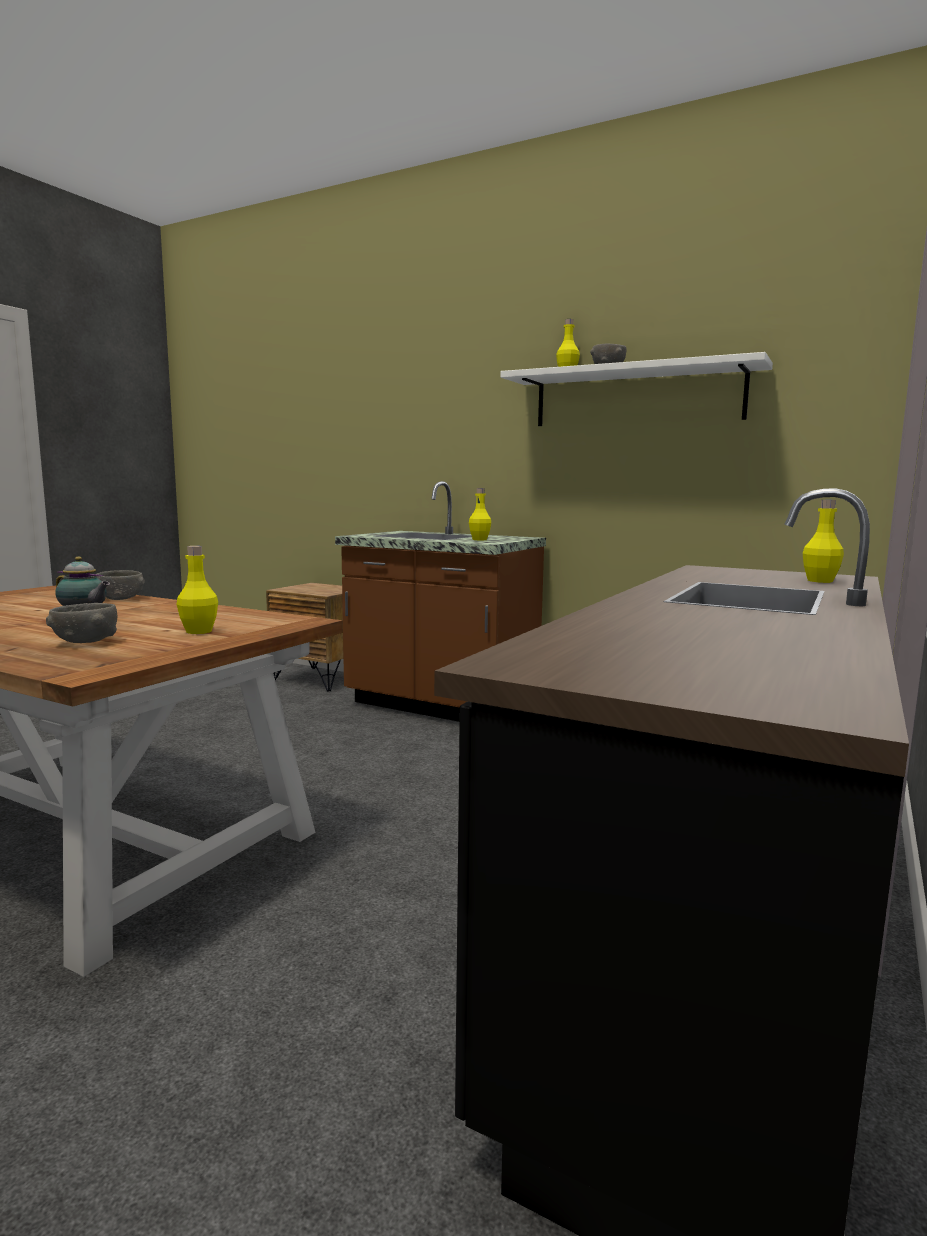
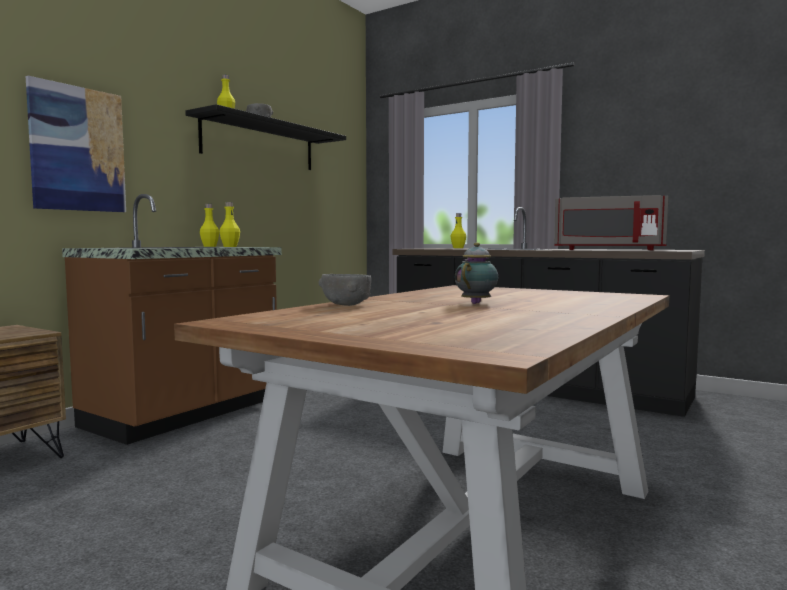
camera: 85 degrees left, 5 degrees down
(86, 642) = (564, 299): grey bowl -> none
(199, 631) = (510, 292): yellow bottle -> yellow bottle (209, 246)
(417, 443) = (78, 149): none -> picture
(636, 397) = (260, 144): white shelf -> black shelf
(660, 633) = (608, 249): none -> grey microwave

